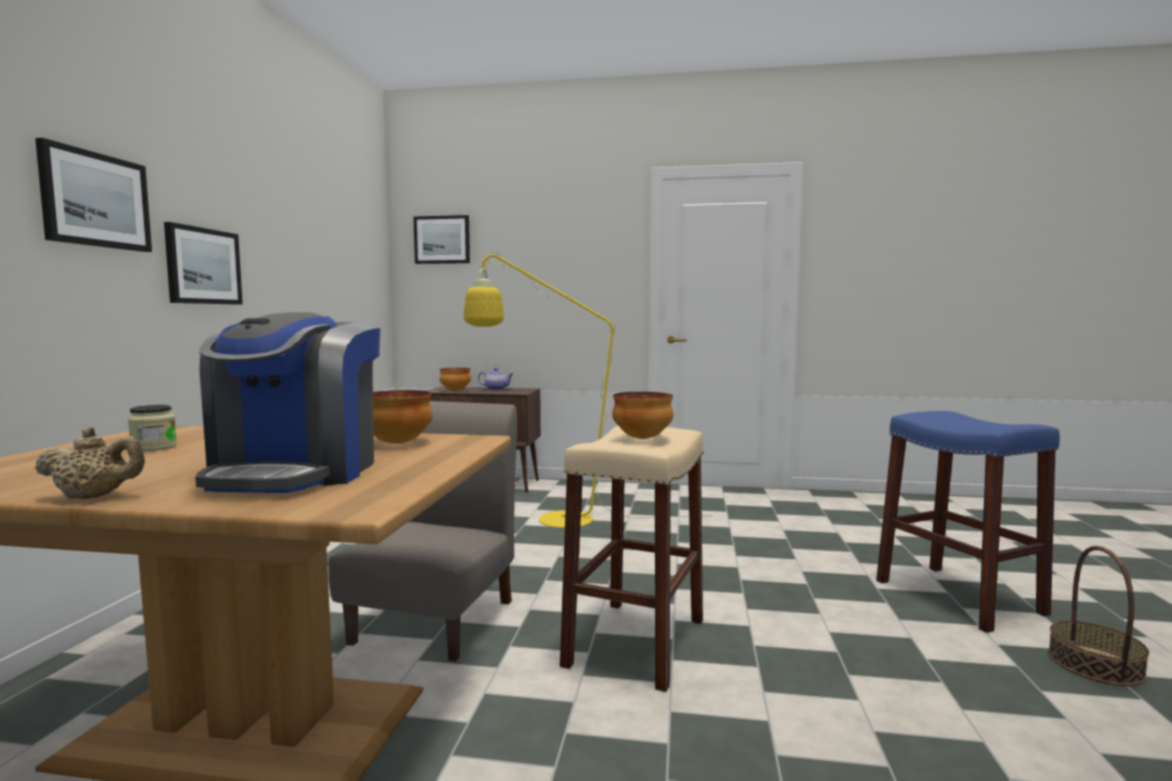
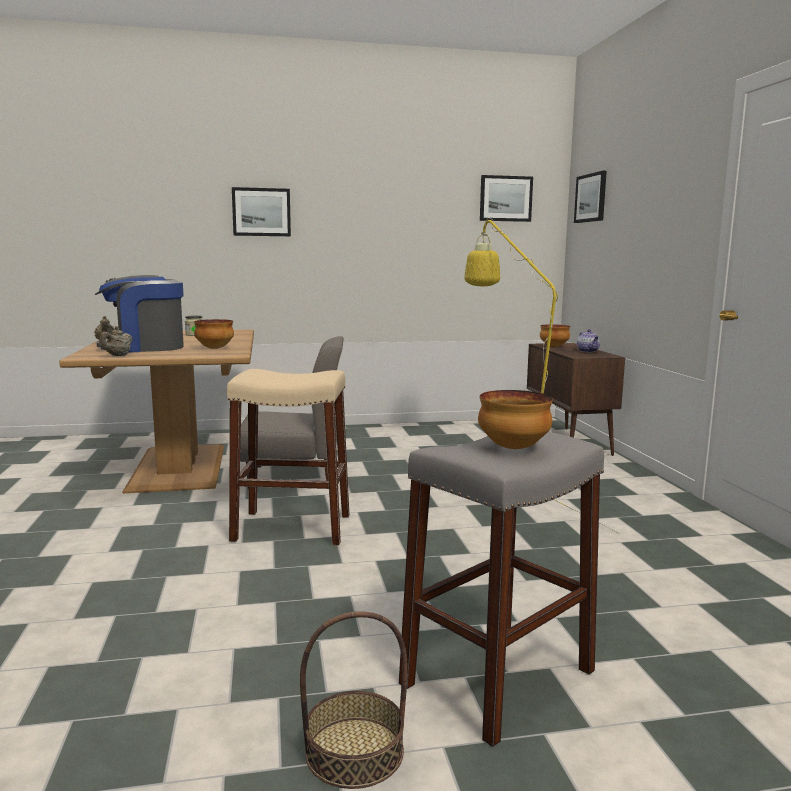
camera: 70 degrees right, 5 degrees up
(203, 266) = (332, 241): picture -> picture (505, 198)
(399, 486) = (118, 356): none -> beige teapot
(643, 438) = (289, 376): bowl -> bowl (513, 448)
(958, 597) = (497, 677): blue stool -> grey stool

